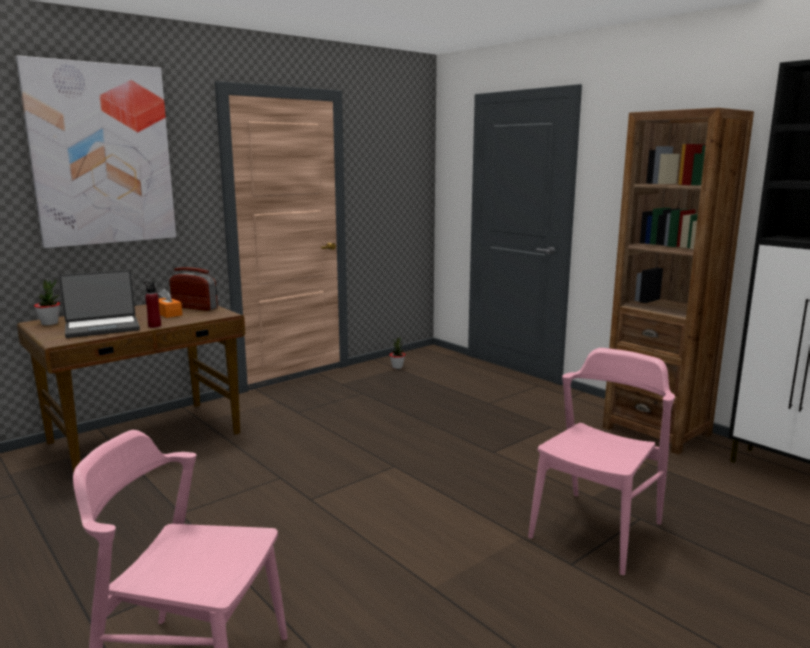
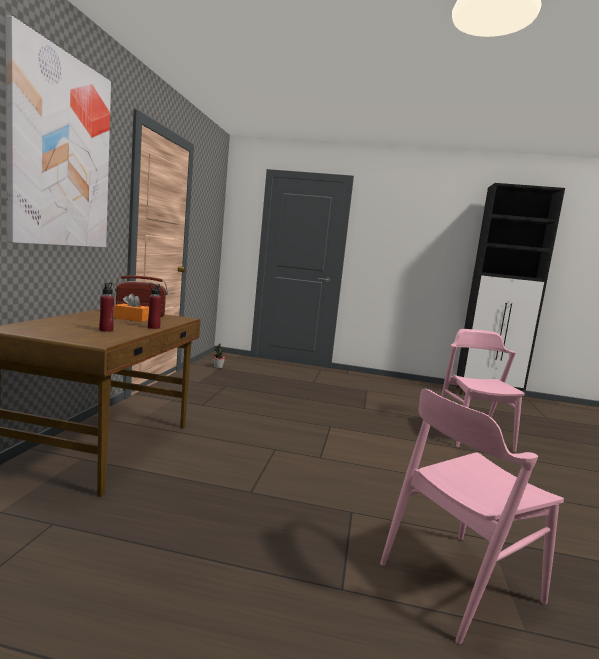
camera: 40 degrees left, 5 degrees down
(50, 323) = (28, 328): potted plant -> none
(102, 328) = (106, 330): laptop -> red bottle
(656, 431) = (412, 385): brown bookcase -> none

